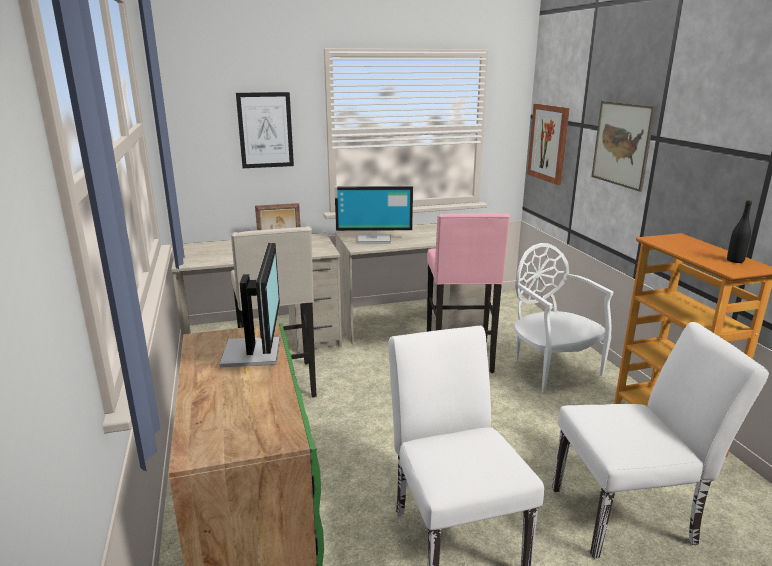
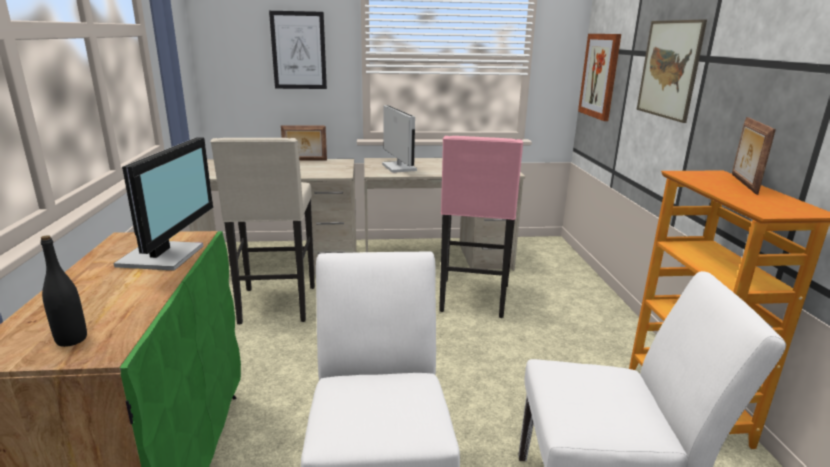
camera: 10 degrees right, 0 degrees up
(374, 240) = (397, 167): monitor -> monitor turned 120 degrees counterclockwise
(552, 369) = (570, 321): white chair -> none
(702, 246) = (742, 184): none -> picture frame
(735, 260) = (778, 201): black bottle -> black bottle (71, 339)

